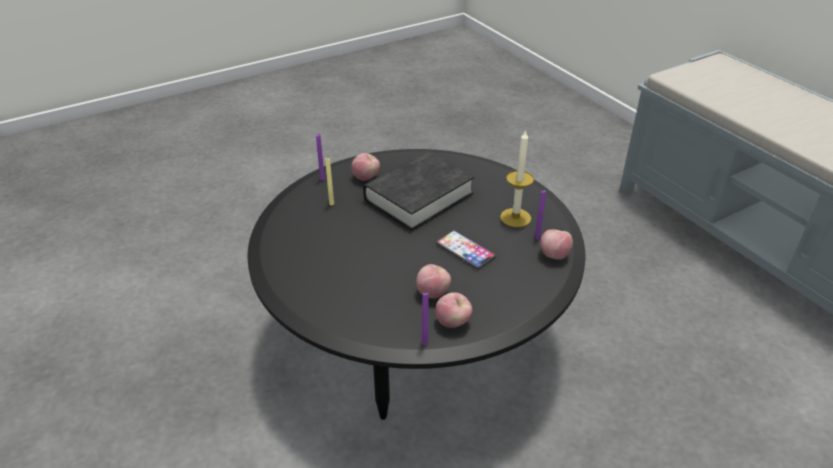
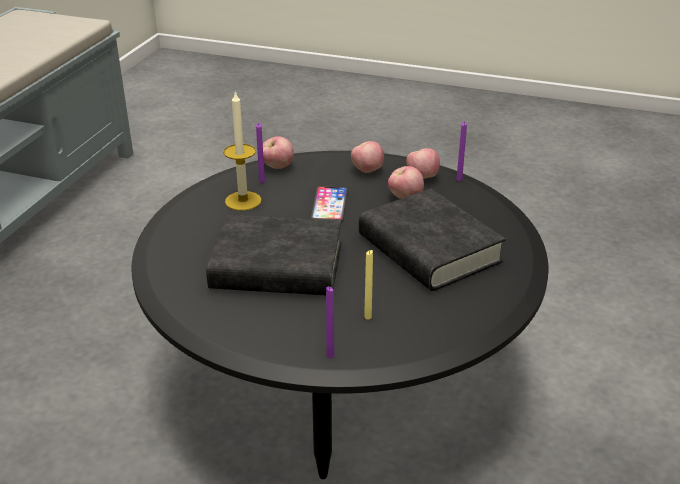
camera: 130 degrees left, 5 degrees down
(357, 263) = (429, 249): none -> black book
(366, 178) = (284, 322): apple -> apple (367, 170)

